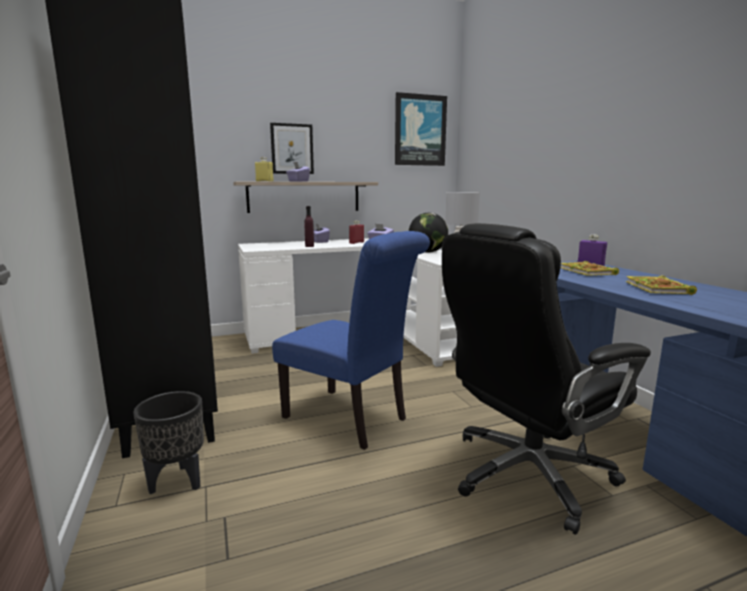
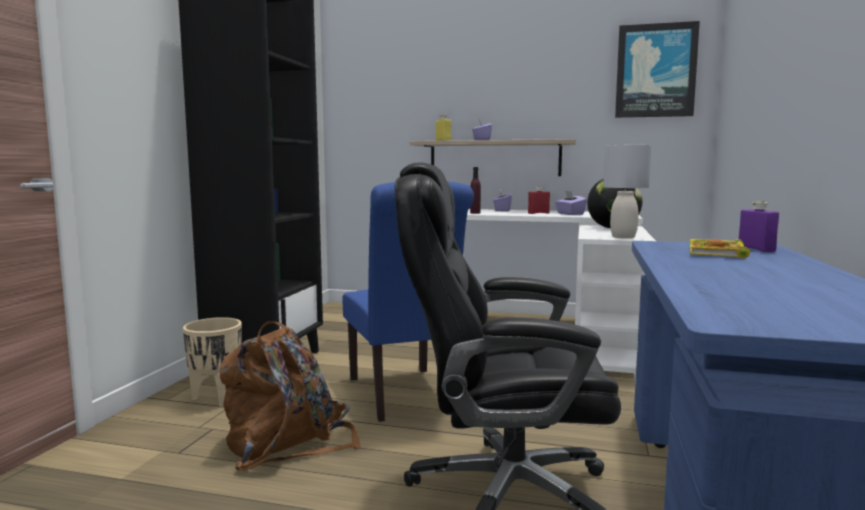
camera: 35 degrees right, 5 degrees down
(176, 482) = (216, 398): black planter -> beige planter
(292, 149) = (483, 105): picture -> none
(321, 500) = (288, 443): none -> brown backpack
(659, 289) = (740, 274): book -> none

